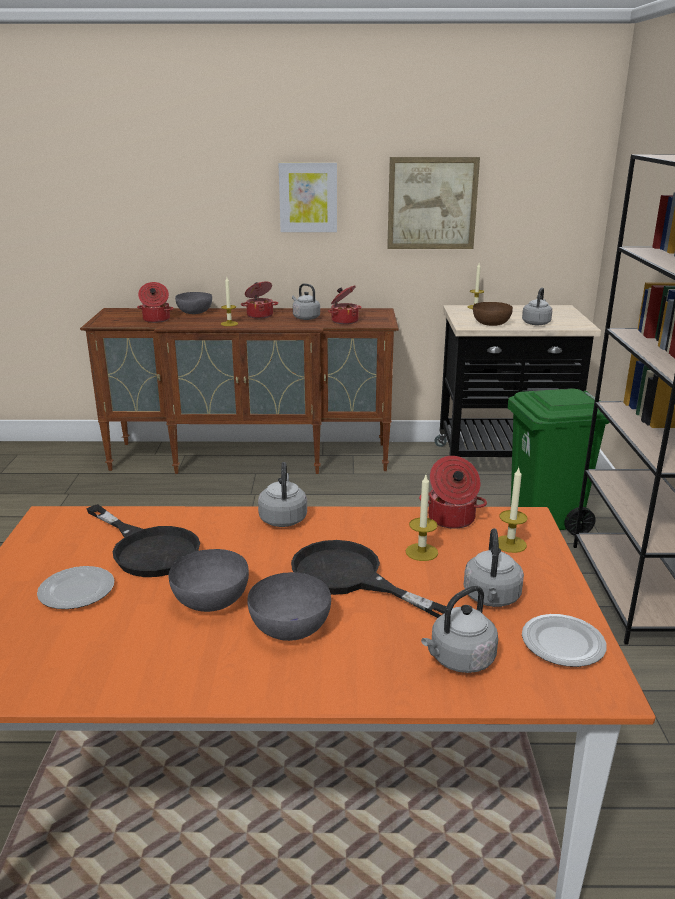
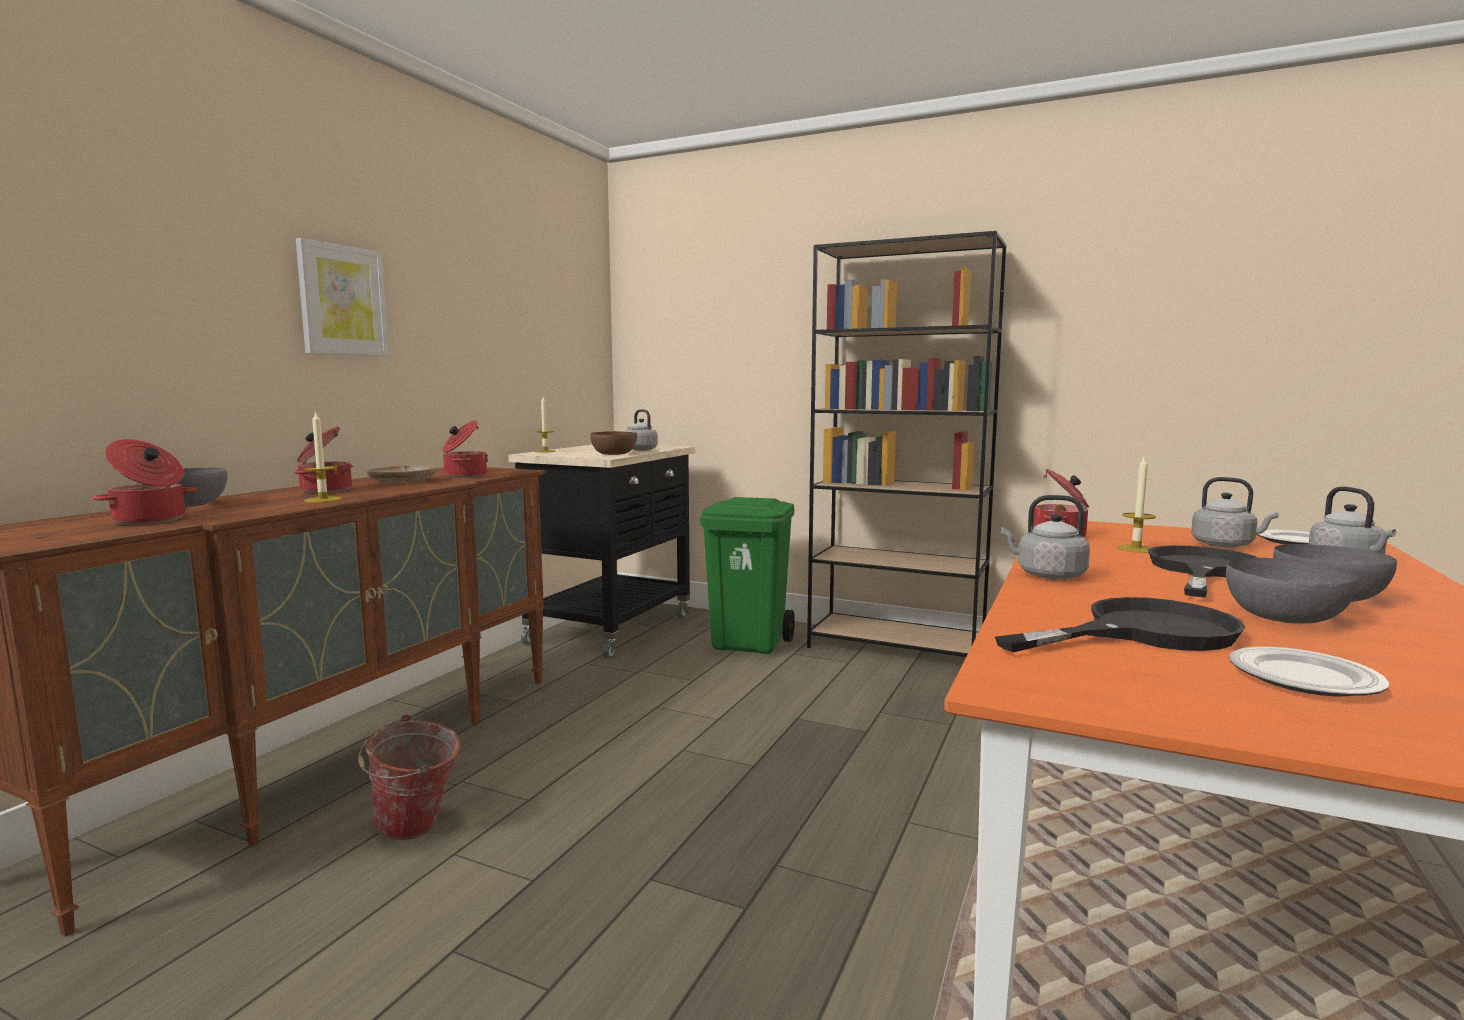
camera: 65 degrees left, 15 degrees down
(206, 501) = (415, 830): none -> bucket
(305, 318) = (403, 481): grey kettle -> beige plate
(349, 577) = (1201, 570): black frying pan -> black frying pan turned 150 degrees clockwise
(432, 203) = (483, 323): picture -> none
(510, 544) = (1116, 531): candle -> none

